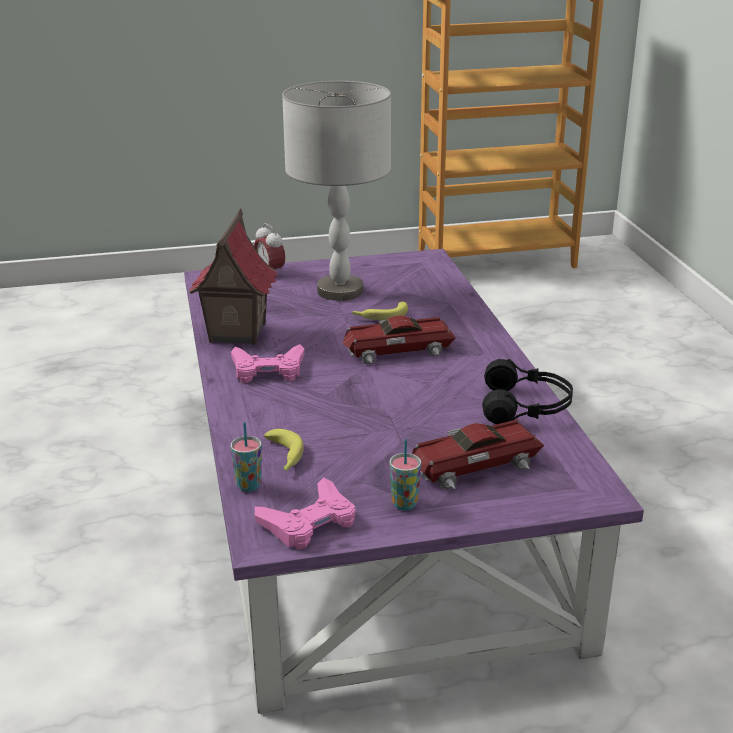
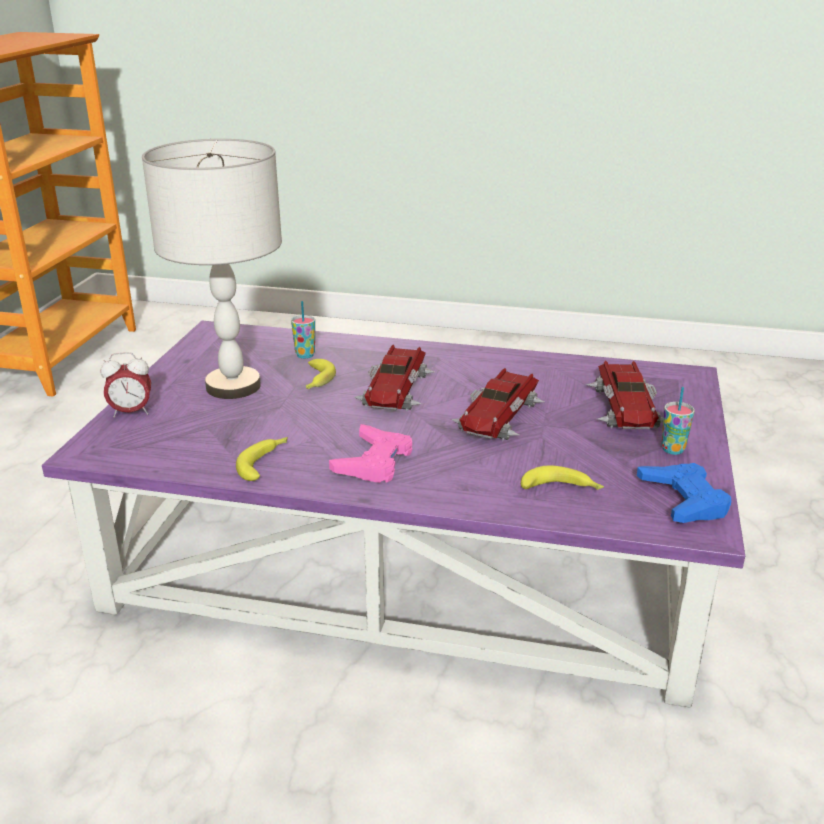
camera: 65 degrees left, 0 degrees up
(236, 333) = (265, 462): toy house -> banana
(249, 486) = (605, 518): cup -> cup (305, 355)
(309, 522) = (684, 500): pink game controller -> blue game controller
(391, 404) = (499, 416): none -> toy car
(526, 407) = (546, 365): black headphones -> none

